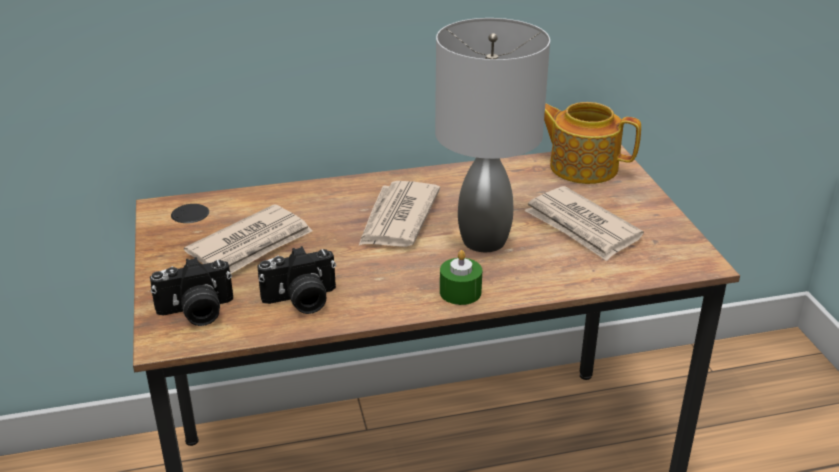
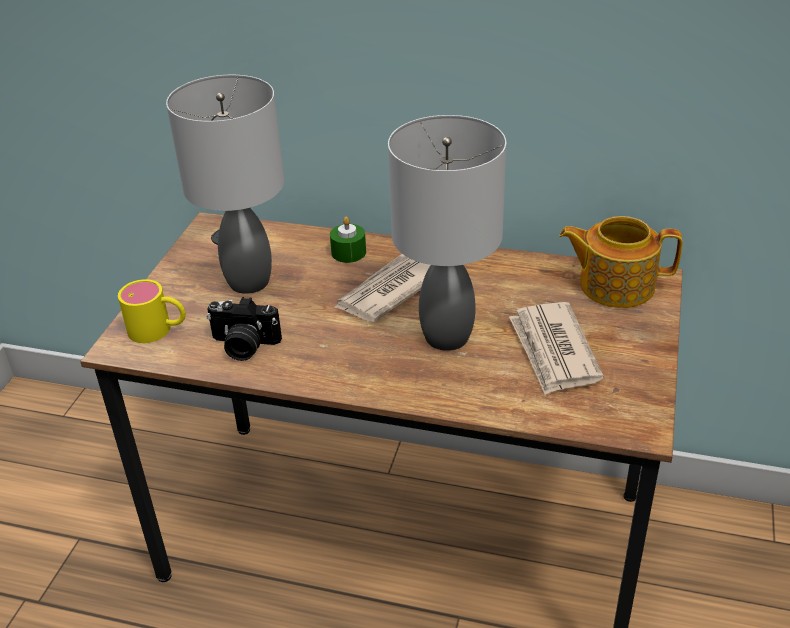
camera: 30 degrees right, 5 degrees up
(196, 312) = (159, 330): camera -> yellow mug
(252, 245) = (250, 281): newspaper -> grey table lamp
(460, 292) = (379, 382): green candle -> green candle (348, 252)
(582, 166) = (615, 285): teapot -> teapot turned 45 degrees counterclockwise

